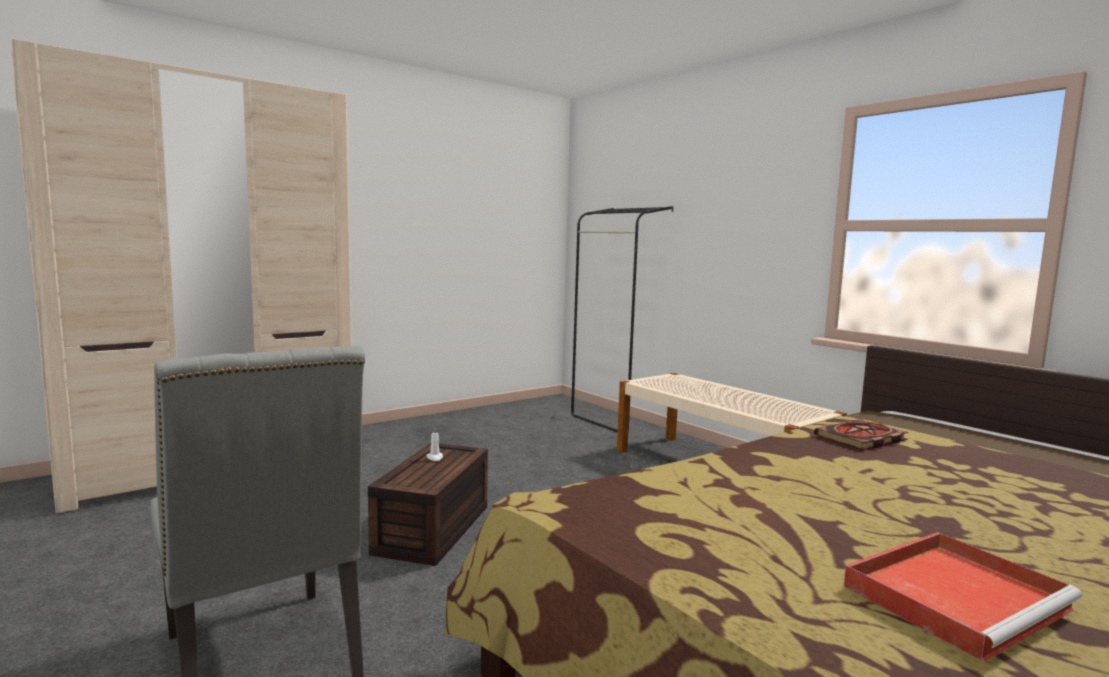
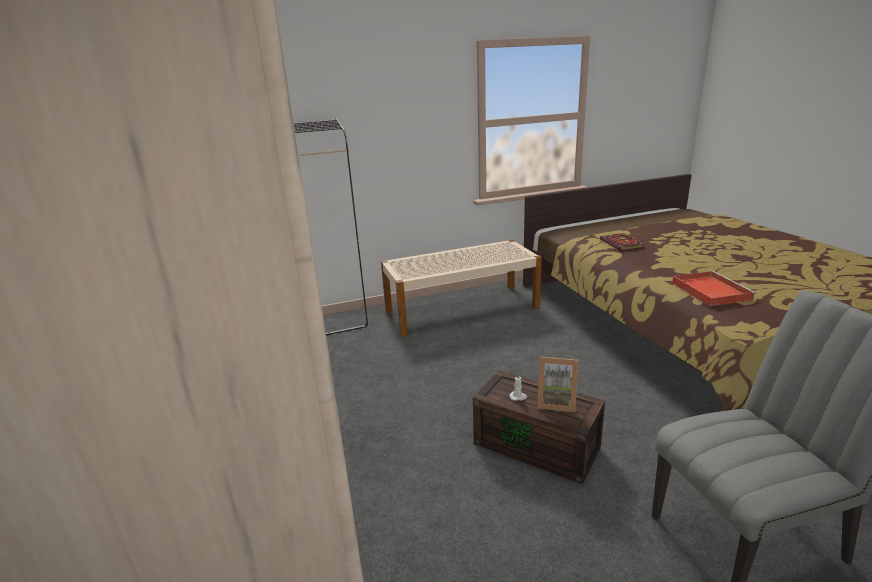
camera: 70 degrees left, 15 degrees up
(428, 472) = (556, 402): none -> picture frame
(956, 596) = (809, 270): red tray -> red tray (709, 290)

